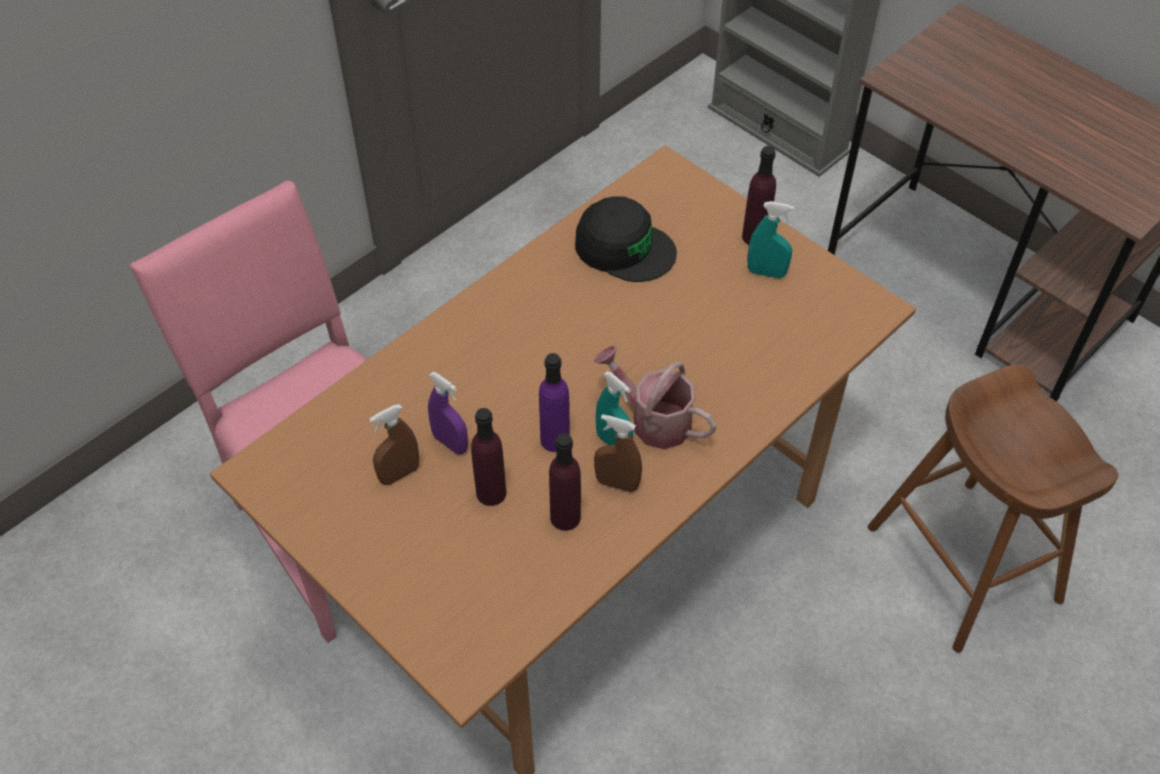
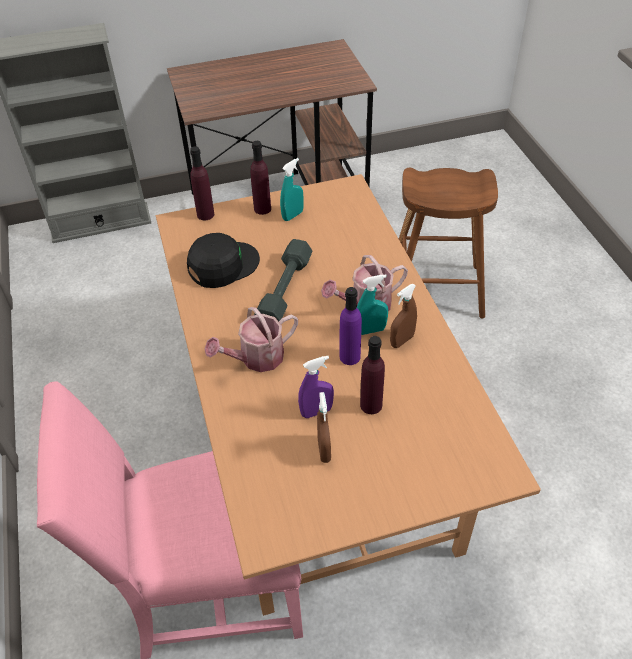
camera: 60 degrees left, 5 degrees down
(496, 350) = (256, 358): none -> watering can
(565, 517) = (412, 375): purple bottle -> purple bottle (205, 214)
(625, 326) = (285, 289): none -> grey dumbbell

